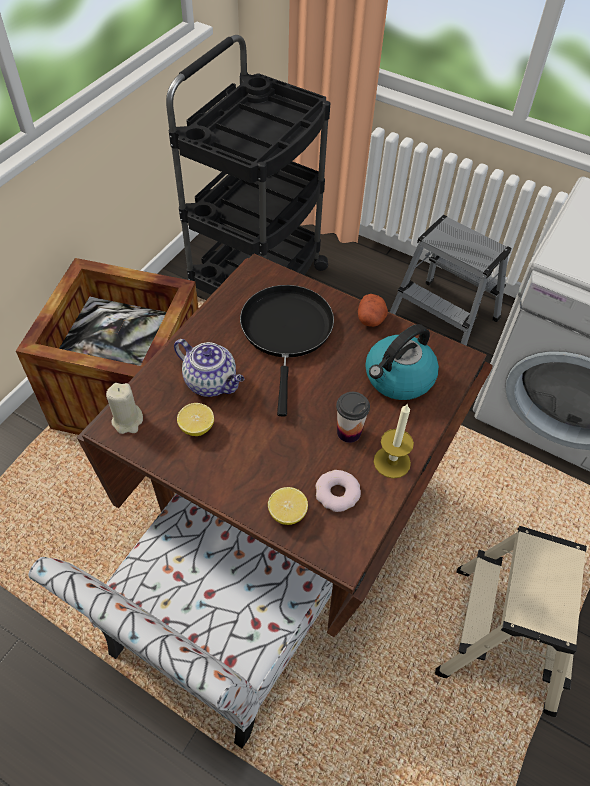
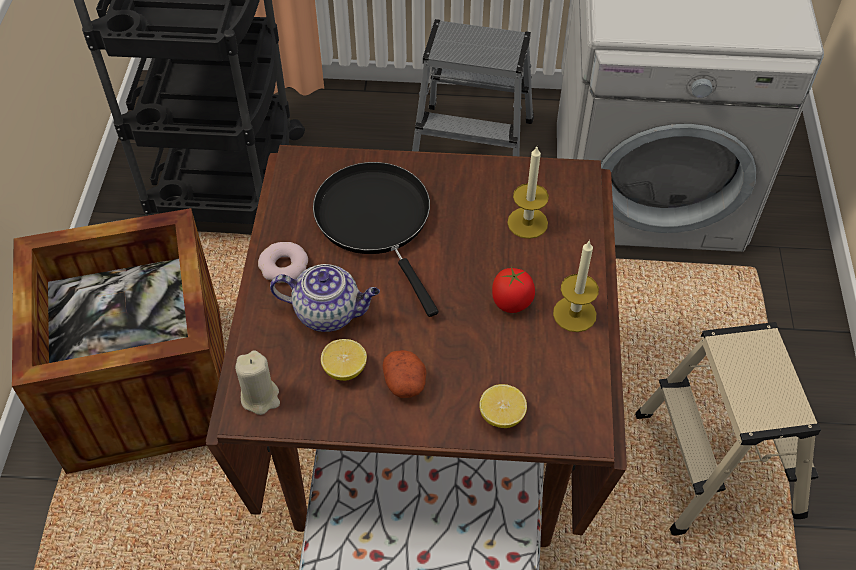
camera: 25 degrees left, 0 degrees up
(337, 493) = (540, 371): donut -> donut (284, 266)
(349, 432) = (512, 302): cup -> tomato
(371, 319) = (459, 169): potato -> potato (405, 383)
(398, 378) = (527, 223): kettle -> candle

